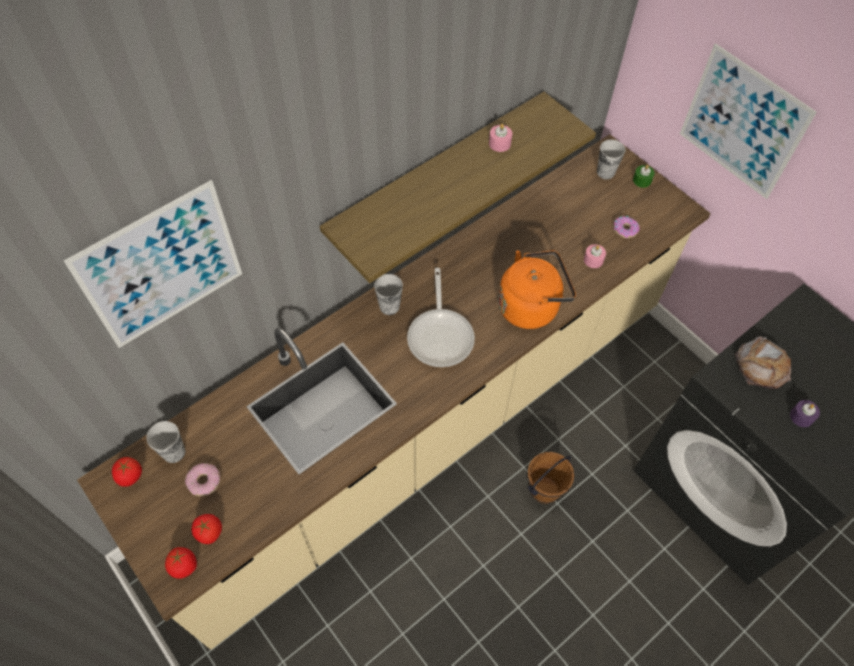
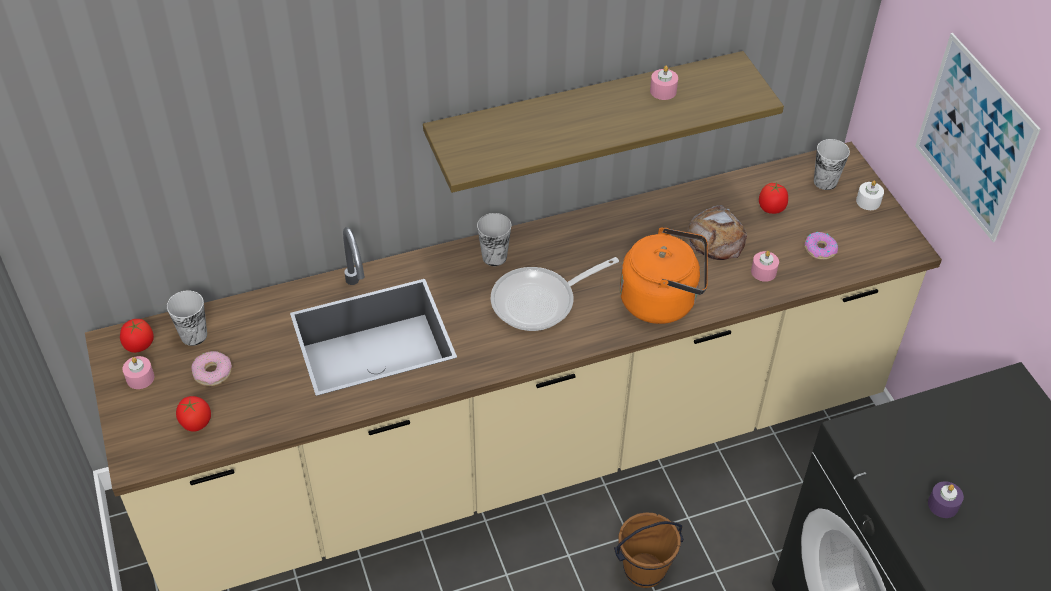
camera: 20 degrees right, 10 degrees down
(144, 507) = (140, 378): none -> pink candle
(162, 267) = (231, 104): picture -> none
(184, 566) = (156, 447): tomato -> tomato (771, 208)
(441, 335) = (540, 301): frying pan -> frying pan turned 45 degrees clockwise
(642, 180) = (868, 201): green candle -> white candle
(762, 366) = (918, 436): bread -> bread (716, 239)

